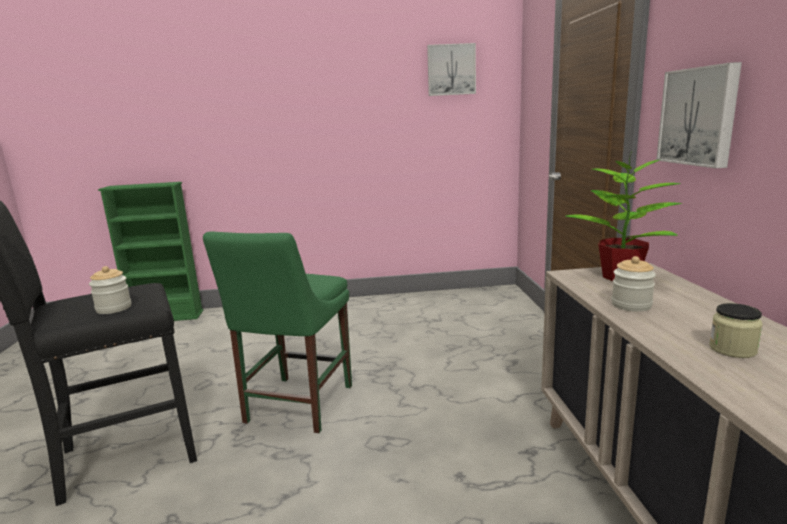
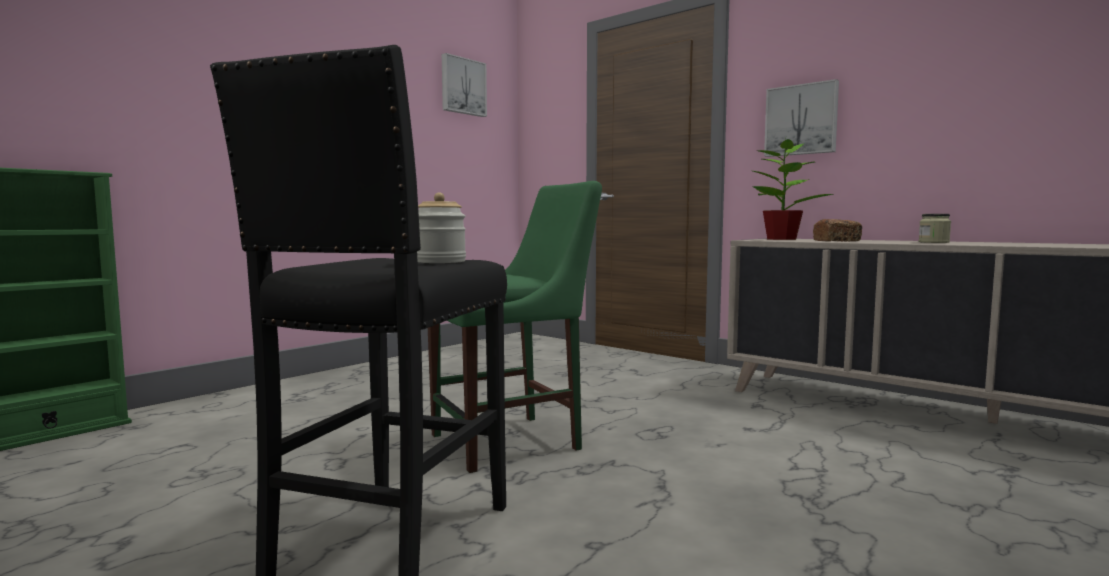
camera: 45 degrees left, 10 degrees down
(296, 406) = (512, 441): green chair -> green chair turned 90 degrees counterclockwise
(631, 305) = (836, 241): jar -> bread

